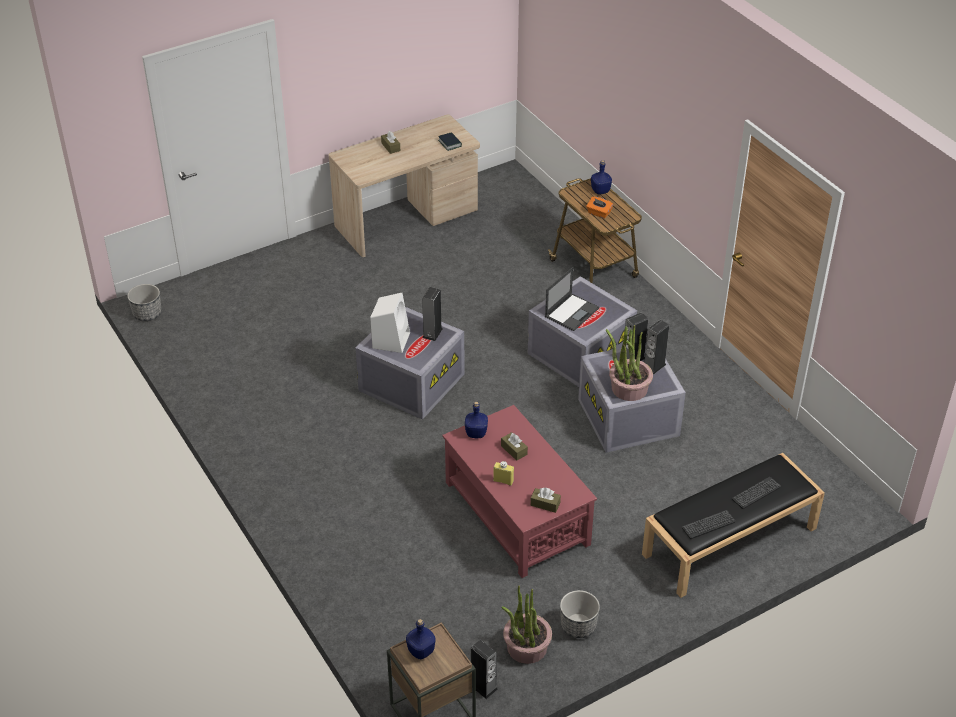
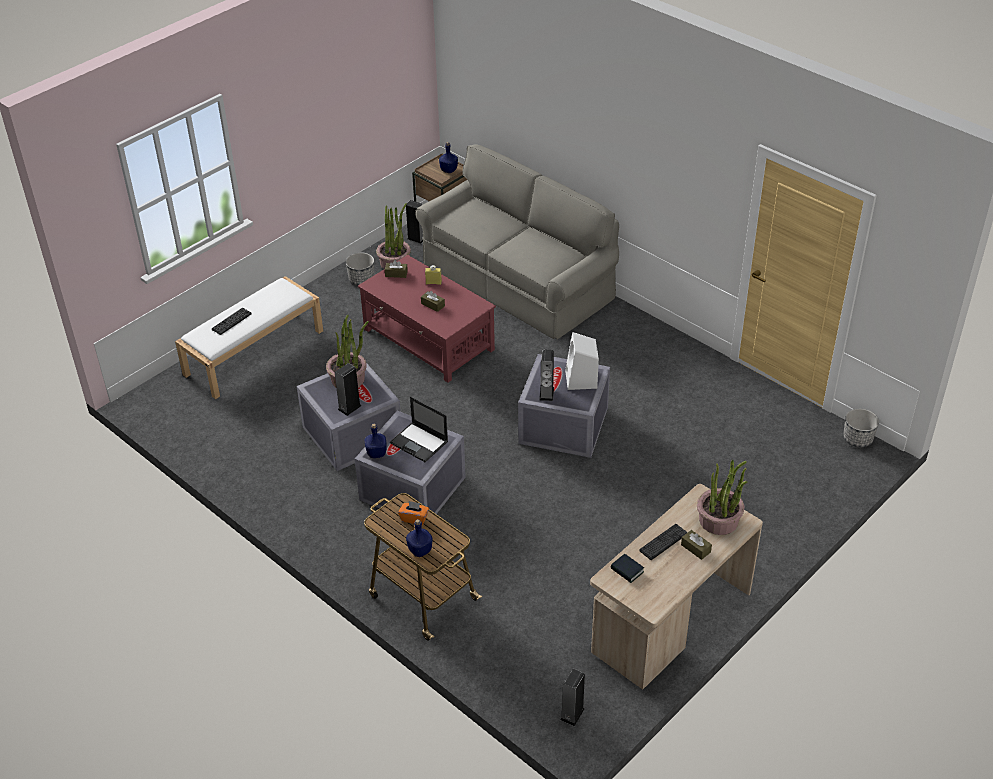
camera: 165 degrees right, 0 degrees up
(361, 159) = (719, 520): none -> potted plant
(376, 576) = (517, 280): none -> grey sofa
(476, 433) = (468, 311): blue bottle -> blue bottle (376, 453)
(572, 312) = (419, 442): laptop -> laptop turned 75 degrees counterclockwise
(654, 366) = (328, 403): speaker -> speaker (572, 714)
(708, 525) = (269, 293): keyboard -> keyboard (663, 542)
(729, 542) = (254, 352): black bench -> white bench

